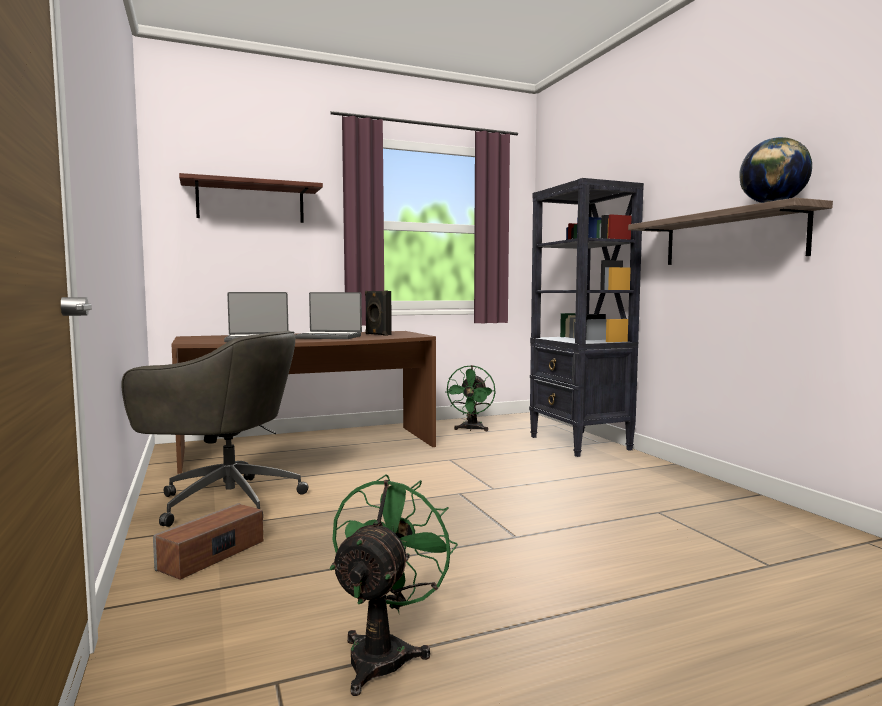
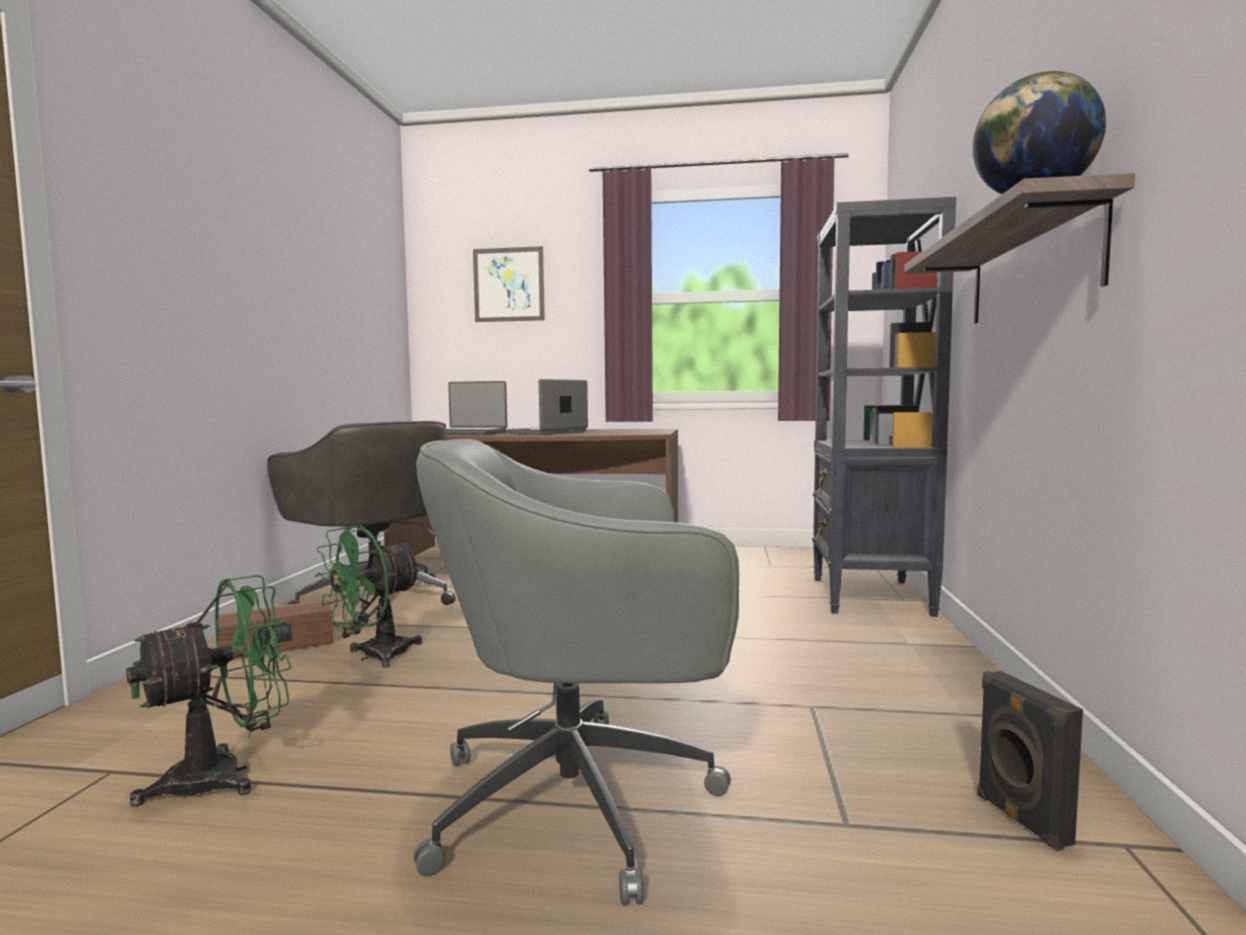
camera: 30 degrees right, 0 degrees up
(251, 203) = (509, 284): shelf -> picture
(329, 337) = (548, 433): laptop -> laptop turned 90 degrees clockwise
(377, 334) = (615, 431): black speaker -> black speaker (1020, 819)
(471, 429) = (751, 561): green fan -> green fan (374, 656)
(641, 593) = (582, 801): none -> grey office chair

